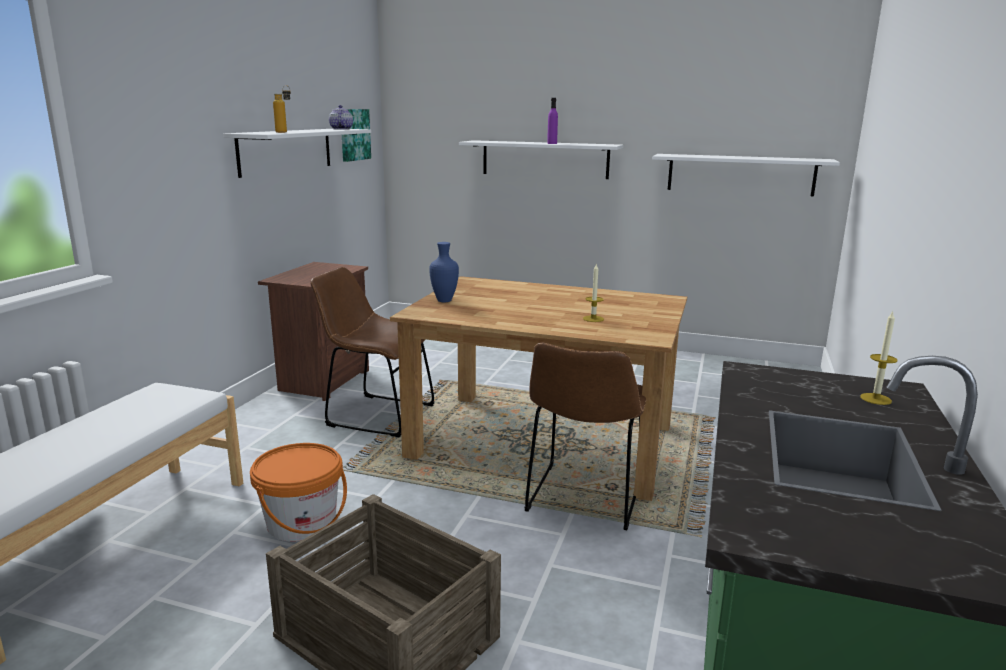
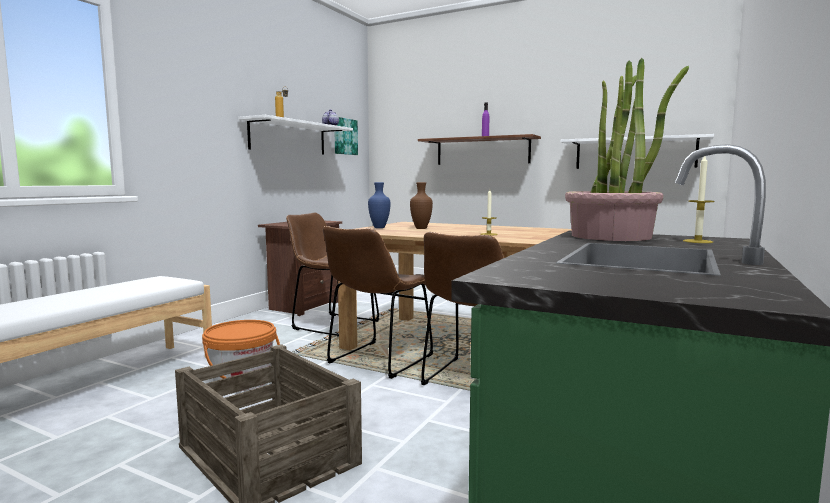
camera: 10 degrees right, 10 degrees down
(458, 476) = (377, 361): none -> brown chair
(500, 302) = (421, 228): none -> brown vase
(545, 159) = (482, 151): white shelf -> brown shelf
(782, 384) = (612, 236): none -> potted plant

